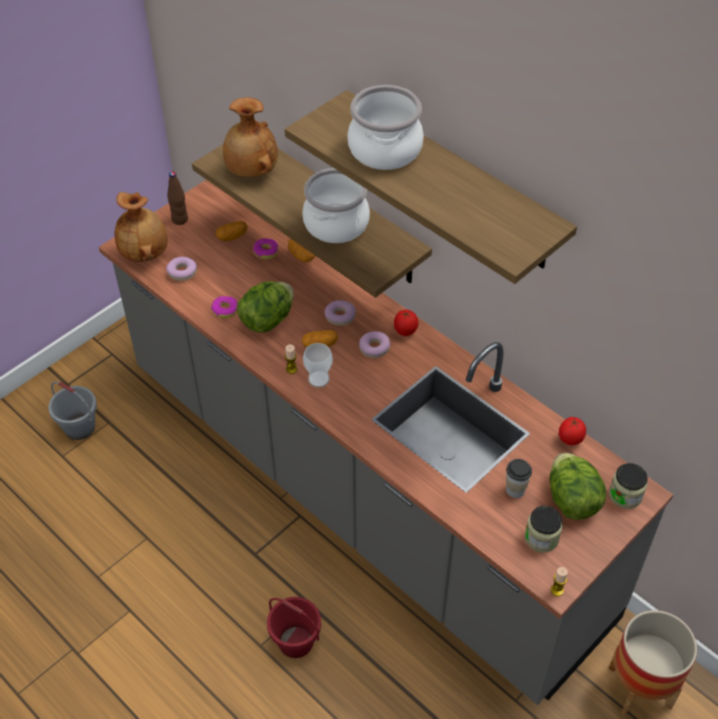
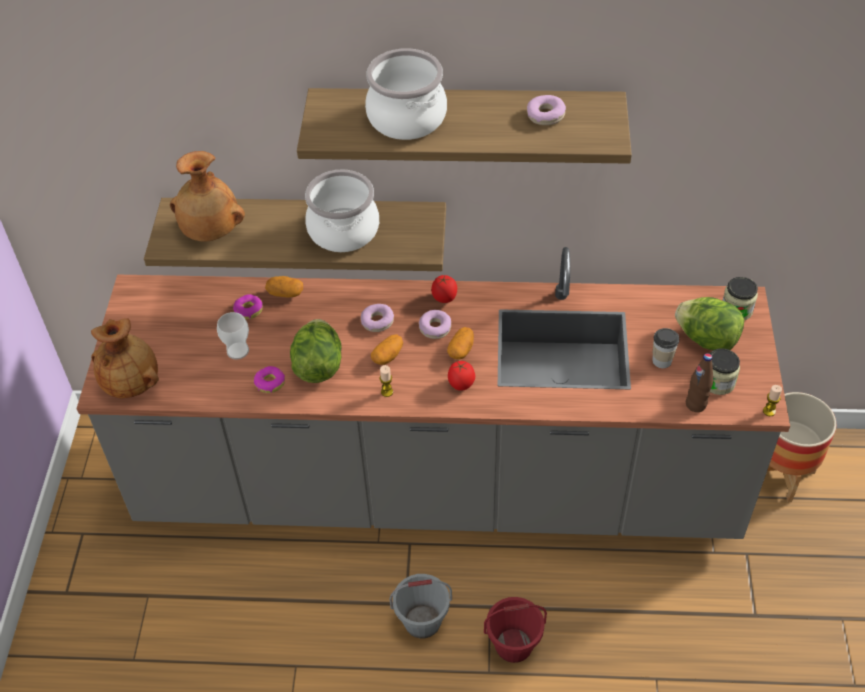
camera: 40 degrees left, 0 degrees up
(79, 427) = (123, 622): grey bucket -> grey bucket (422, 622)
(180, 219) = (132, 333): brown bottle -> brown bottle (696, 404)
(182, 272) = (190, 377): donut -> donut (545, 115)
(232, 237) = (201, 317): potato -> potato (461, 350)
(318, 379) = (419, 384): cup -> cup (238, 351)
(570, 439) = (656, 296): tomato -> tomato (461, 385)

